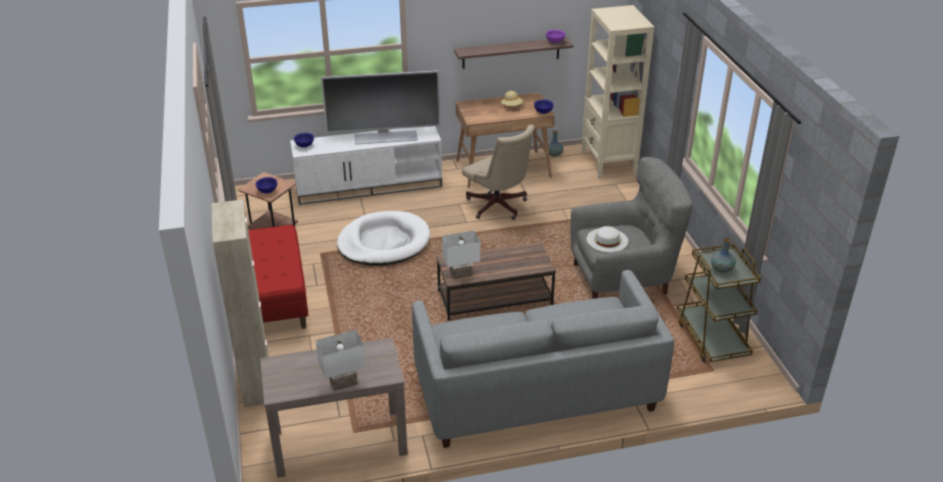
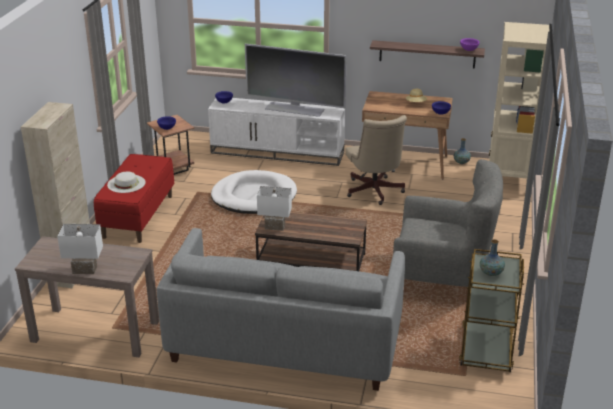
camera: 25 degrees right, 5 degrees down
(607, 240) = (424, 231): white hat -> white hat (126, 183)

